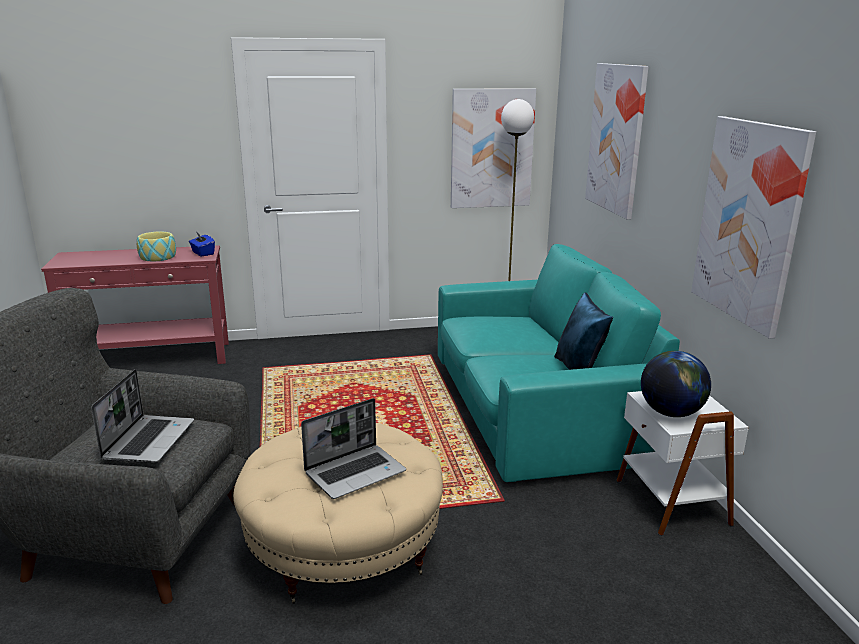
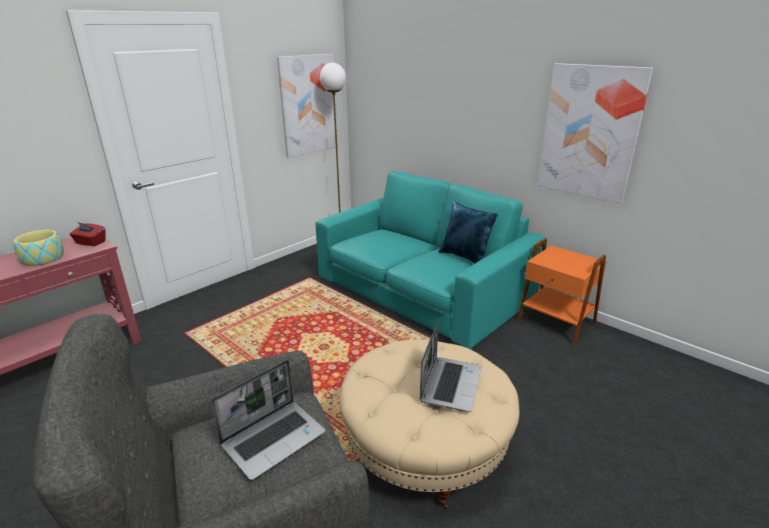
camera: 35 degrees left, 5 degrees up
(149, 440) = (274, 438): laptop -> laptop turned 75 degrees clockwise
(202, 253) = (90, 243): blue tissue box -> red tissue box
(616, 139) = (431, 87): picture -> none
(669, 502) = (555, 322): white side table -> orange side table
(671, 412) = (565, 266): globe -> none

